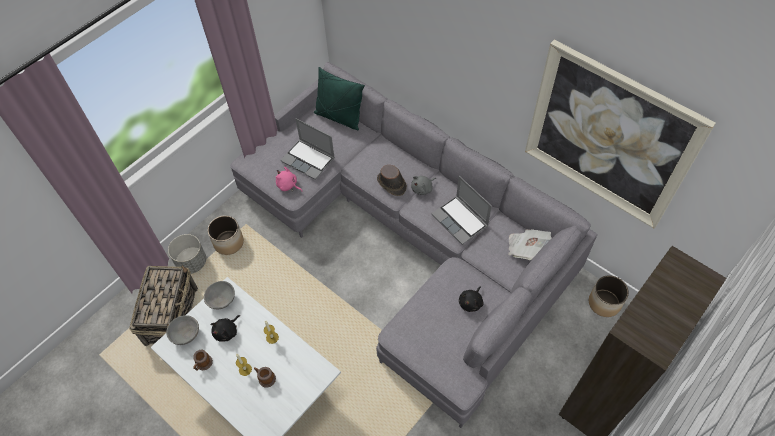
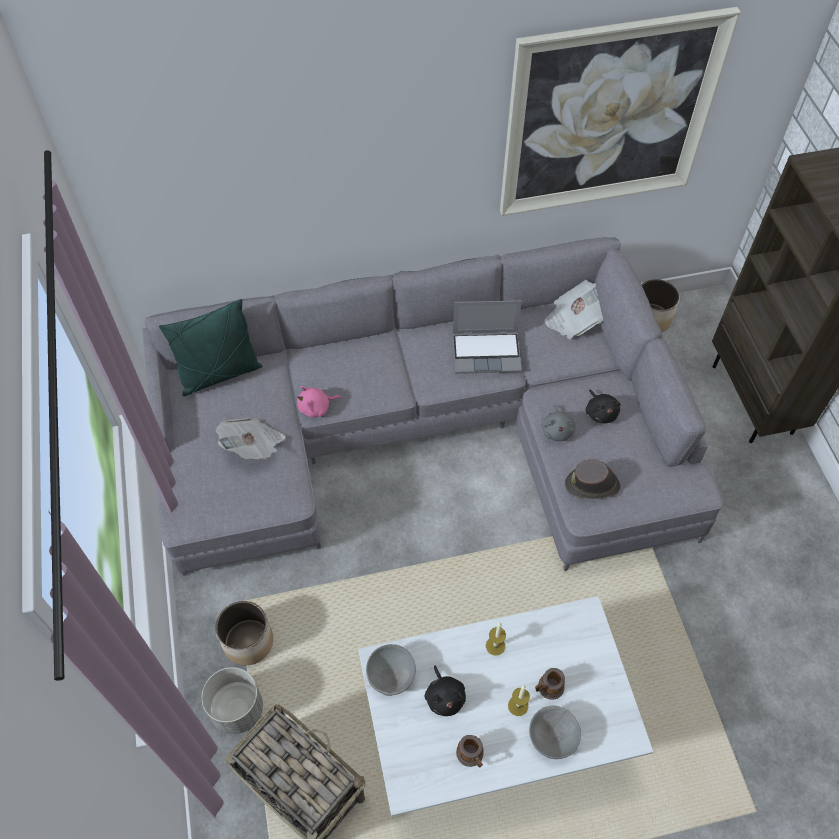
camera: 55 degrees left, 0 degrees up
(185, 334) = (408, 754): grey bowl -> grey bowl (551, 738)
(288, 185) = (271, 494): pink plush toy -> pink plush toy (316, 408)
(309, 160) = (254, 446): laptop -> newspaper
(391, 184) = (375, 384): brown hat -> brown hat (592, 485)
(423, 188) = (410, 359): grey plush toy -> grey plush toy (557, 430)

